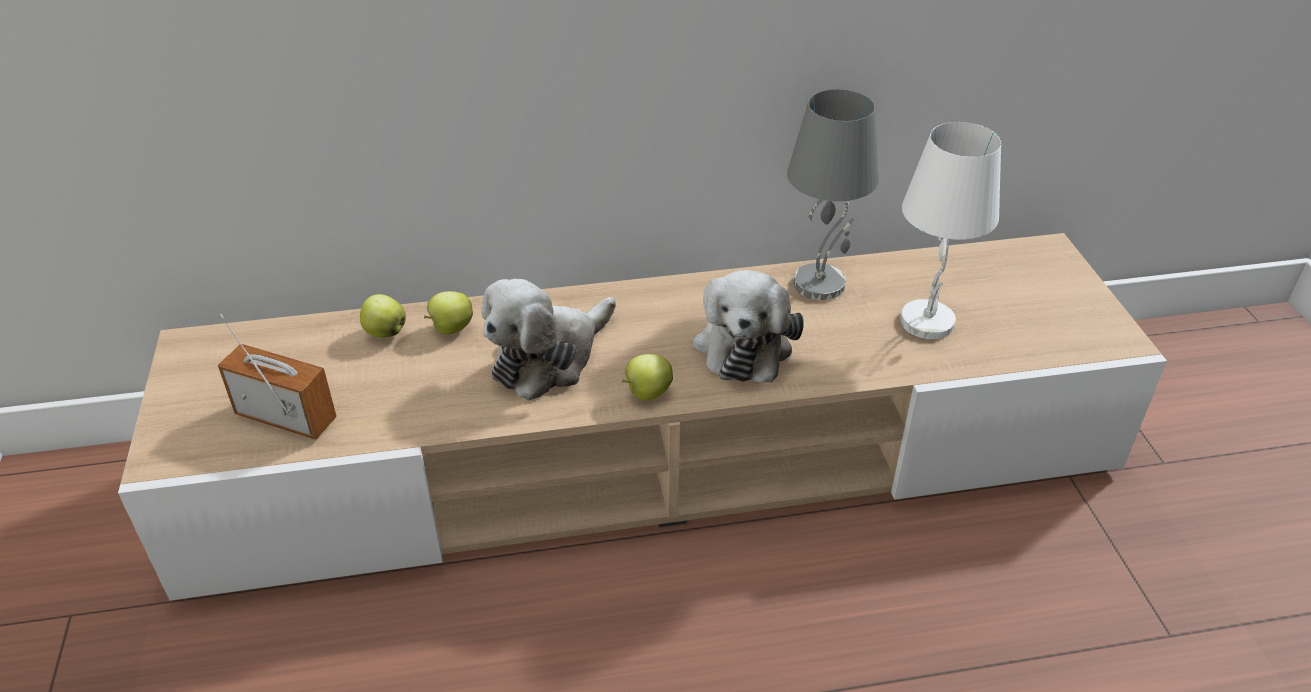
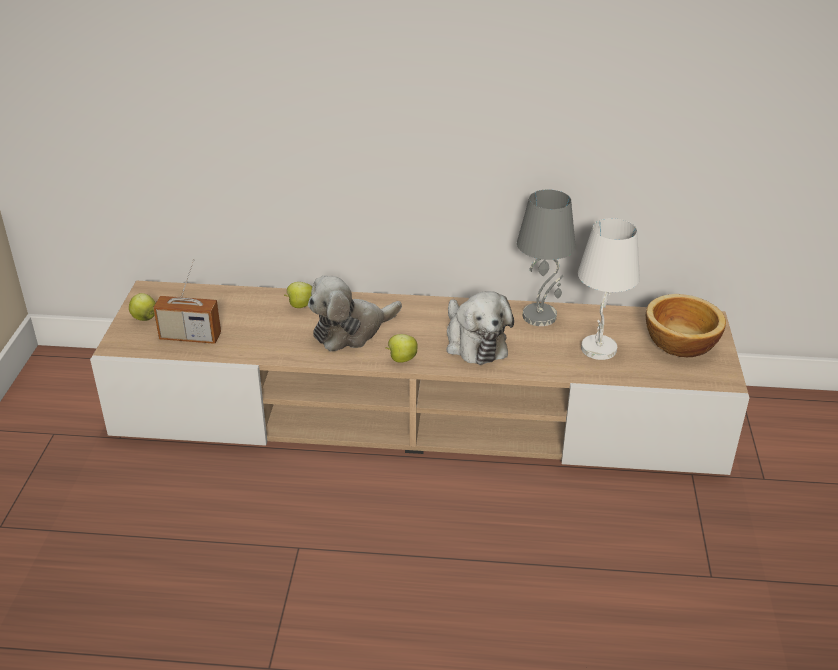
camera: 15 degrees right, 5 degrees down
(286, 417) = (190, 337): radio -> radio turned 150 degrees clockwise
(384, 332) = (261, 301): apple -> apple (144, 318)
(744, 343) = (474, 342): plush toy -> plush toy turned 45 degrees counterclockwise
(1029, 292) = (679, 342): none -> bowl

